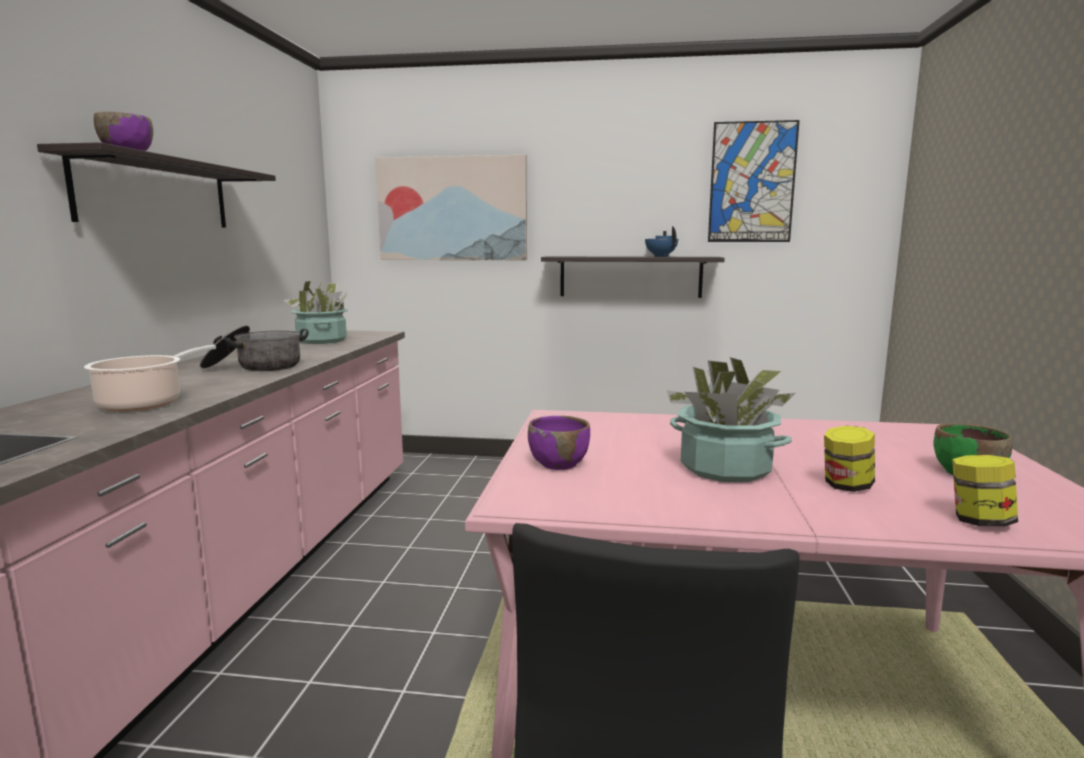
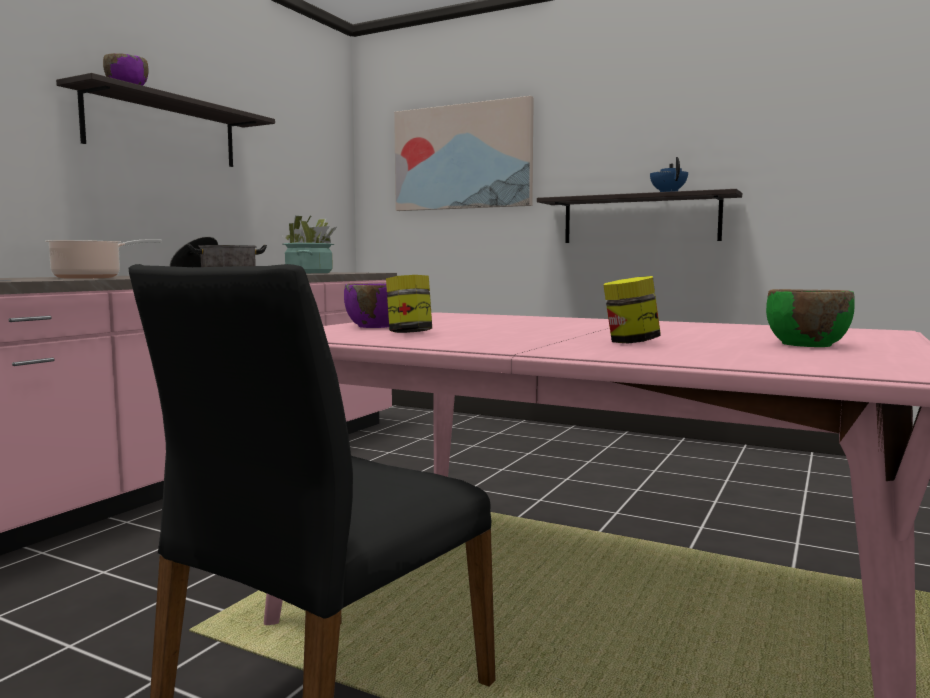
camera: 20 degrees right, 5 degrees down
(725, 469) = (528, 333): potted plant -> none
(752, 182) = (781, 104): picture -> none
(979, 521) = (724, 358): jar -> jar (409, 333)

